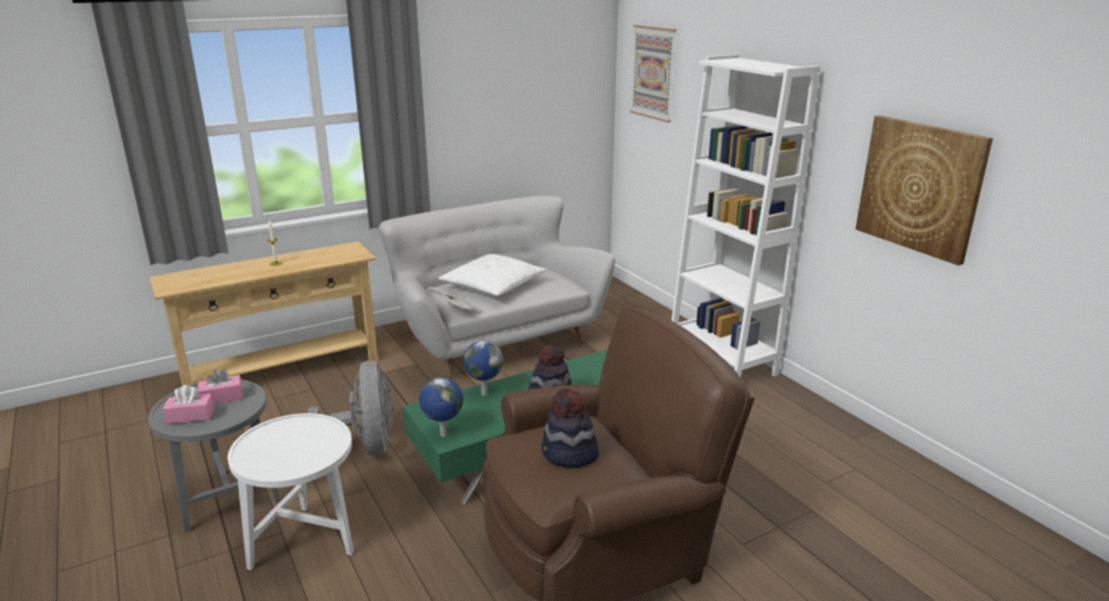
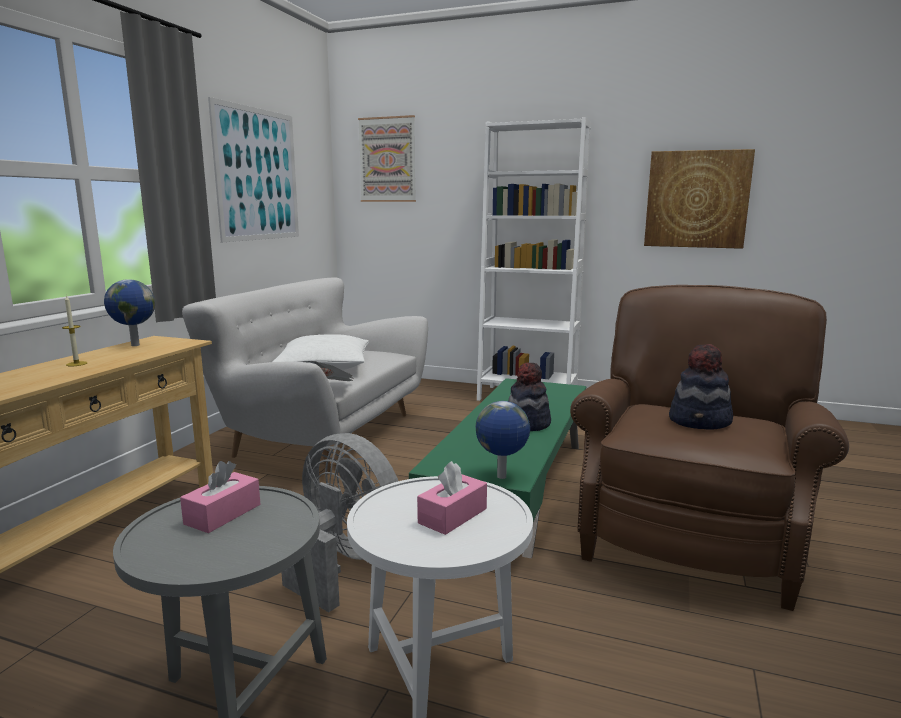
camera: 40 degrees left, 10 degrees down
(190, 416) = (219, 546): pink tissue box -> pink tissue box (452, 516)
(484, 393) = (466, 439): globe -> globe (134, 345)
(502, 95) = (258, 175): none -> picture

